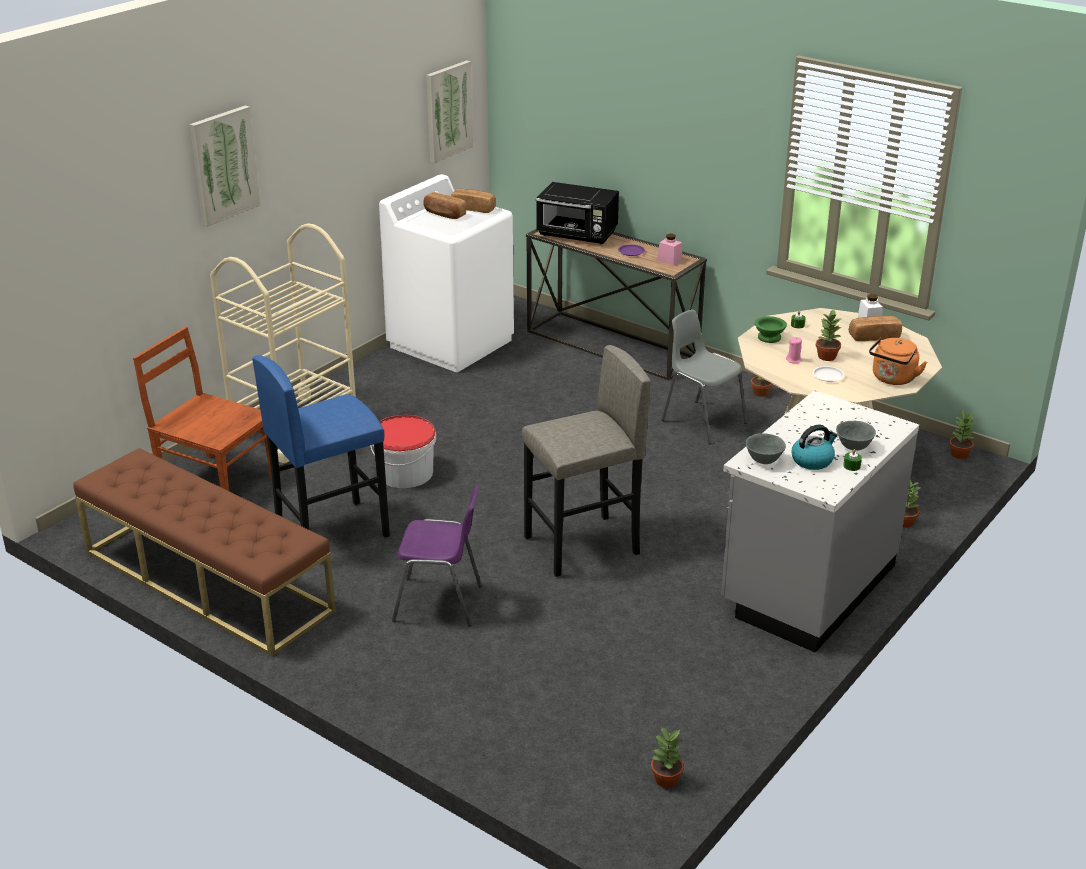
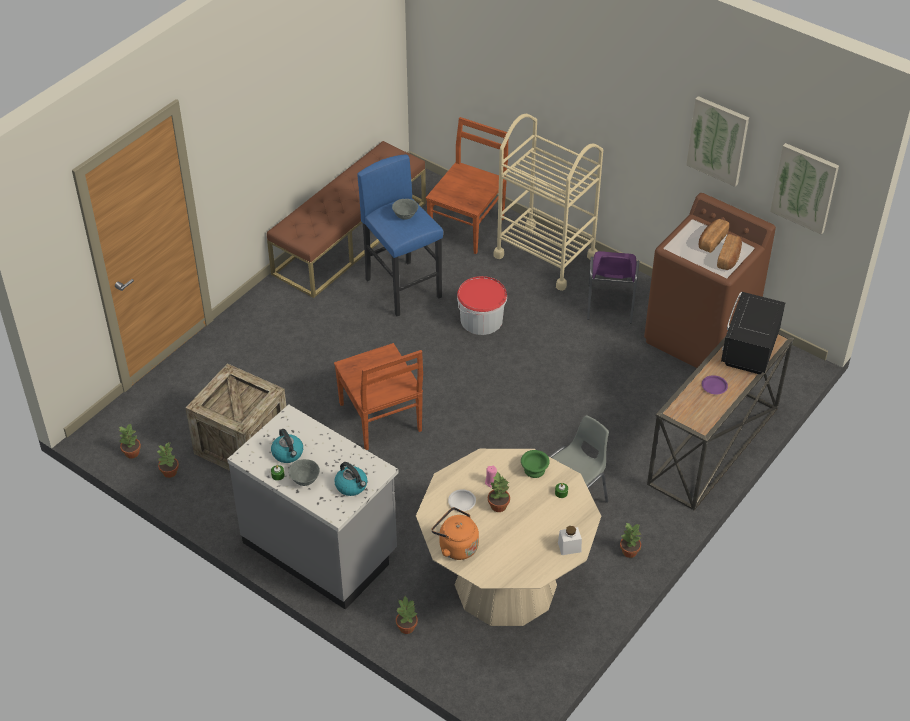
camera: 90 degrees right, 15 degrees up
(224, 165) = (572, 65): picture -> picture (718, 140)
(440, 603) = (317, 346): purple chair -> purple chair (610, 305)
(451, 343) = (700, 336): white washing machine -> brown washing machine
(582, 546) = (381, 419): grey stool -> brown chair
(637, 664) = (242, 444): none -> crate
(669, 260) = (698, 413): pink jar -> none
(764, 460) = (291, 426): grey bowl -> grey bowl (405, 216)
(851, 417) = (352, 486): none -> kettle
(873, 337) = (540, 546): bread -> none
(959, 454) = (521, 693): potted plant -> potted plant (170, 472)

